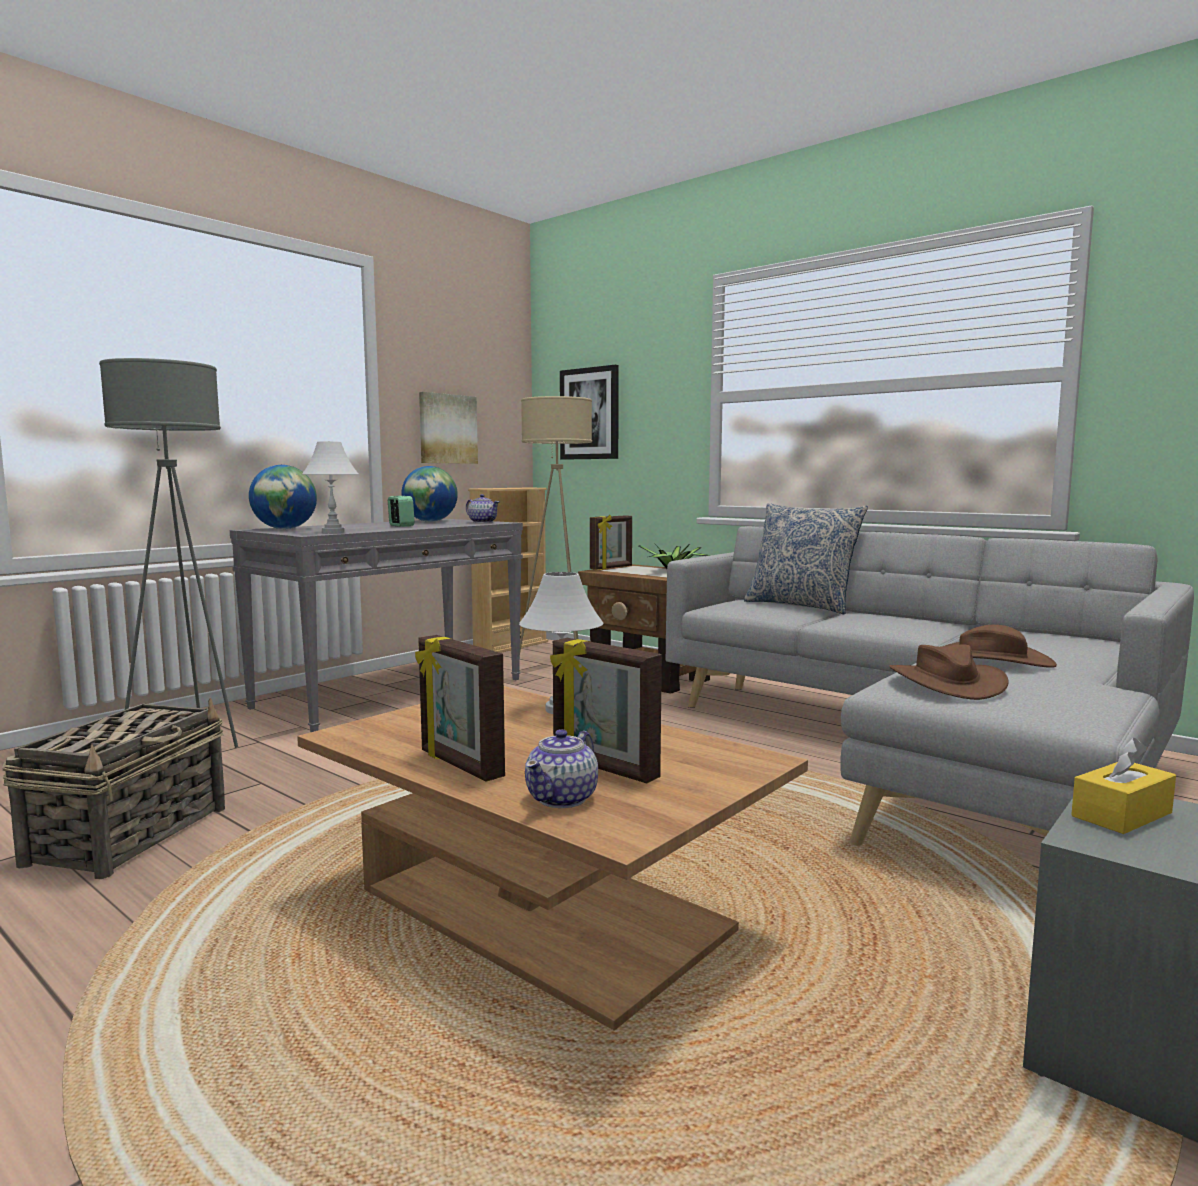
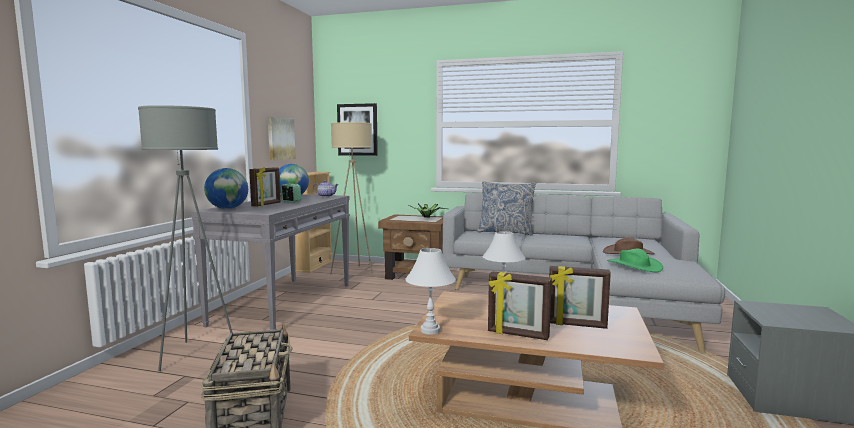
camera: 25 degrees left, 0 degrees up
(333, 532) = (273, 210): white table lamp -> white table lamp (430, 330)
(563, 798) = (589, 341): teapot -> none
(611, 568) = (392, 217): picture frame -> picture frame (267, 204)
(946, 682) = (634, 265): brown hat -> green hat
(1121, 814) = (765, 311): yellow tissue box -> none

